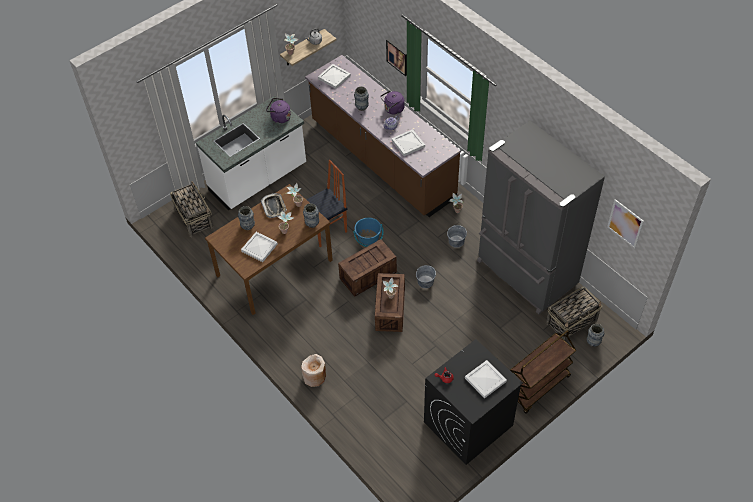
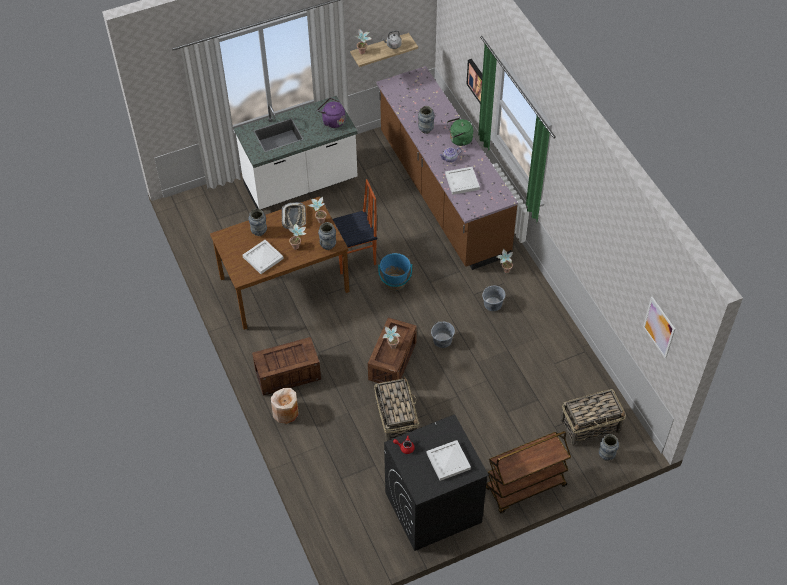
camera: 15 degrees right, 0 degrees up
(194, 218) = (218, 210): basket -> basket (396, 419)
(334, 77) = (408, 89): white tray -> none
(368, 275) = (383, 317): crate -> crate (289, 374)
(393, 110) = (459, 140): purple kettle -> green kettle
(525, 274) = (557, 359): grey fridge -> none

